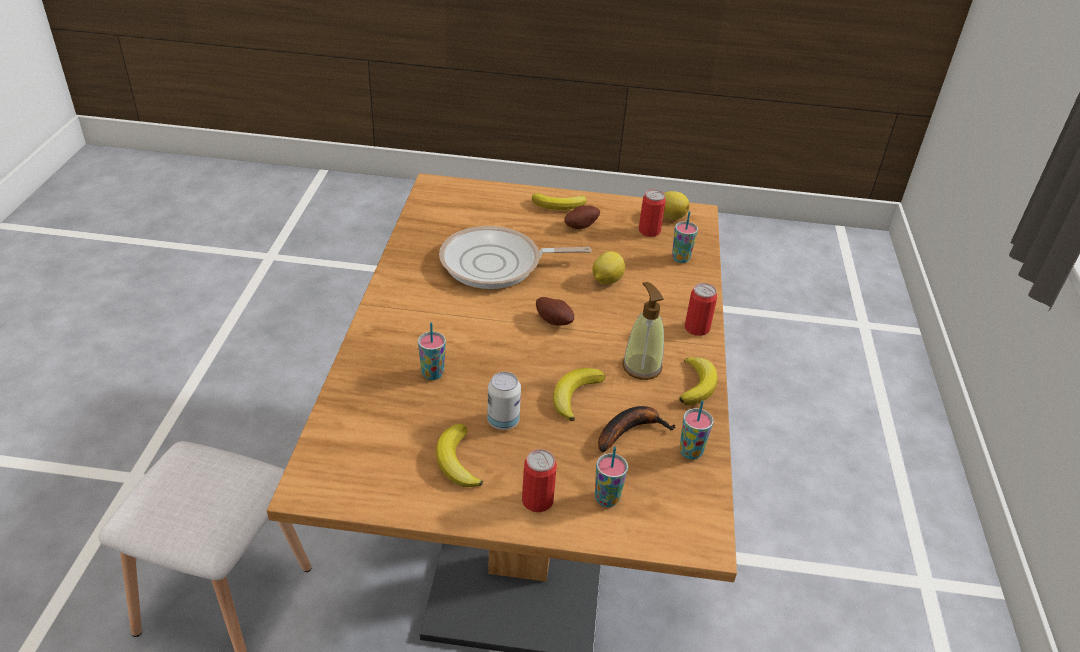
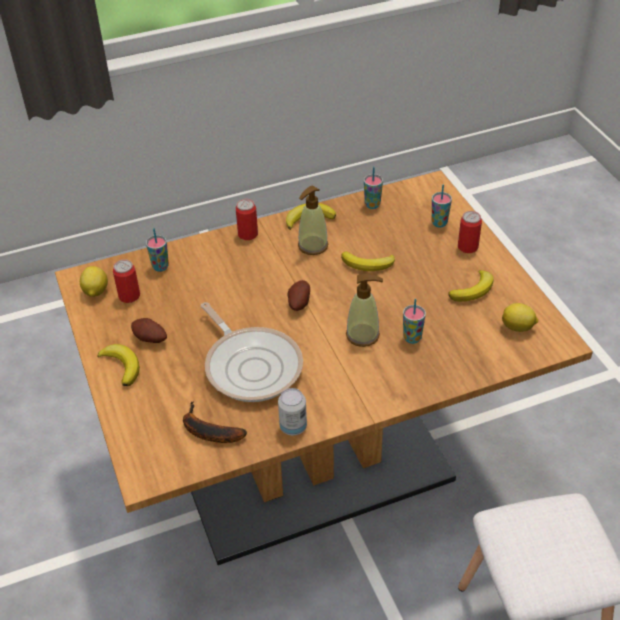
camera: 115 degrees left, 5 degrees up
(470, 343) = (363, 335): none -> soap dispenser
(503, 421) = (422, 285): can -> can (293, 427)
(606, 280) = (224, 295): lemon -> lemon (518, 327)
(630, 430) = (377, 232): banana -> banana (207, 431)

